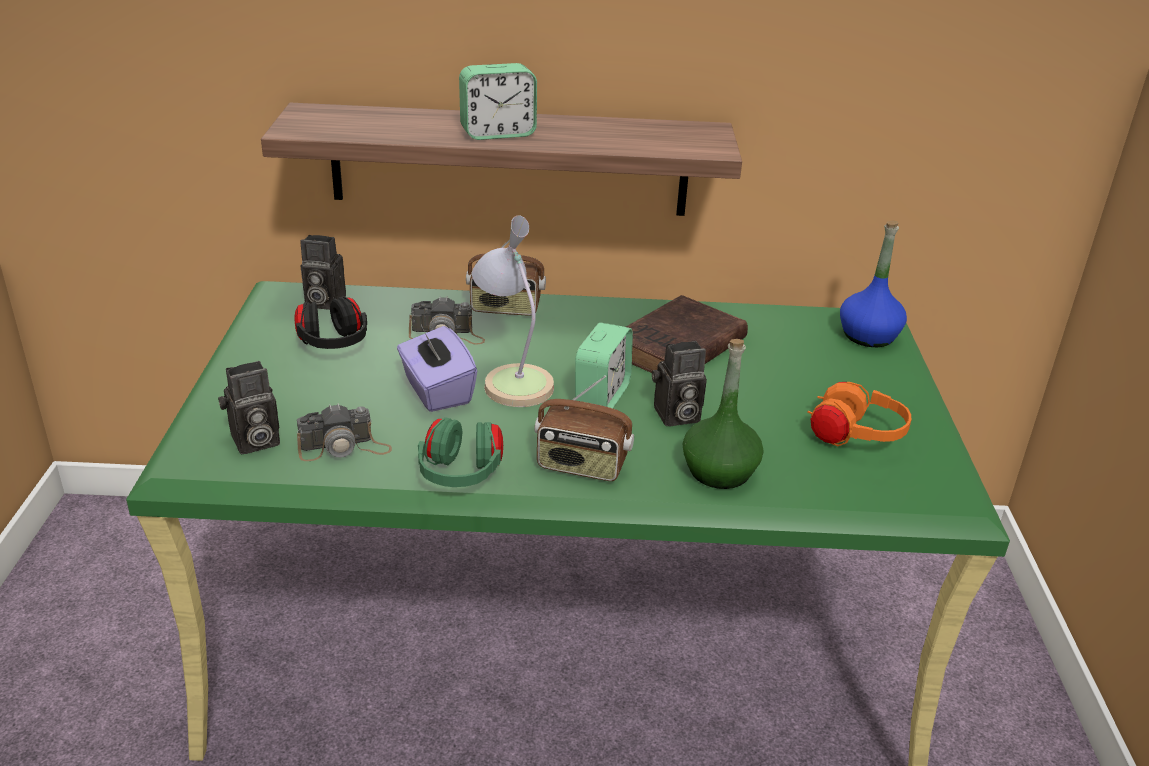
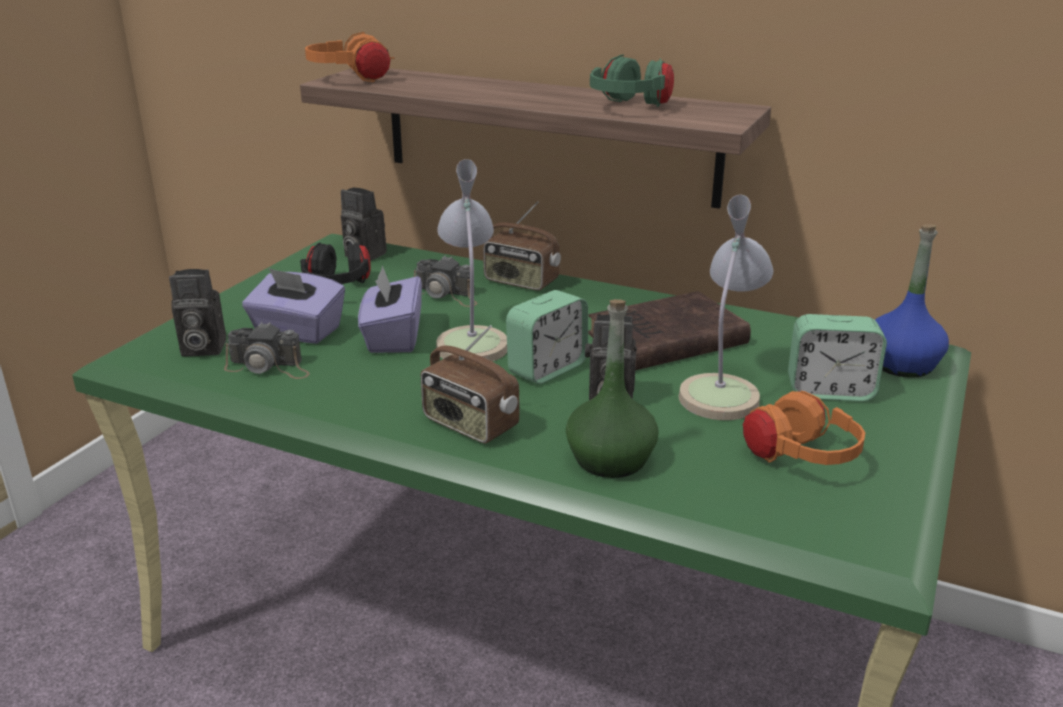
camera: 25 degrees right, 5 degrees down
(308, 125) = (351, 79): none -> orange headphones
(336, 403) = (297, 331): none -> purple tissue box
(461, 476) = (346, 410): green headphones -> green headphones (629, 108)
(498, 133) = (512, 96): alarm clock -> alarm clock (830, 391)
(757, 388) = (723, 391): none -> table lamp

